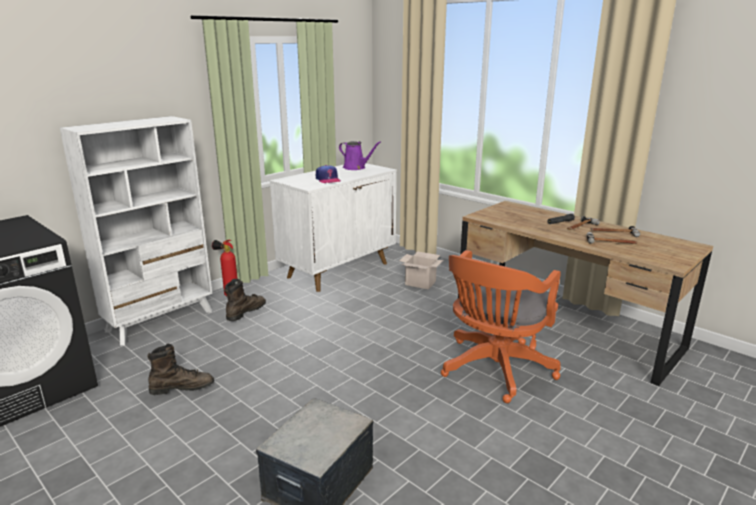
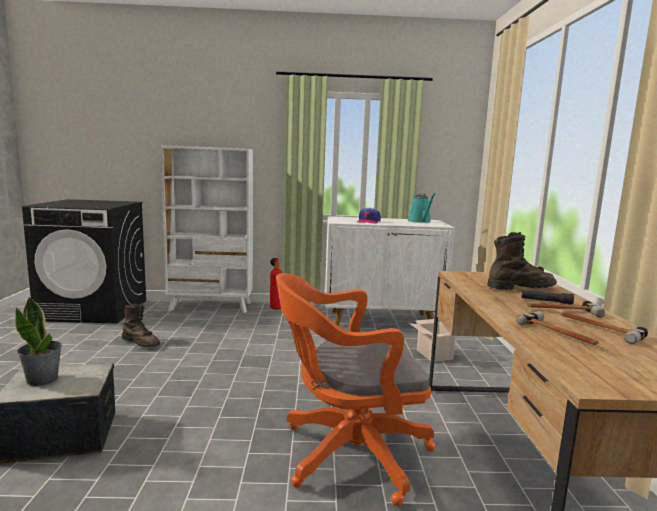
camera: 45 degrees right, 10 degrees down
(246, 312) = (262, 320): brown boot -> brown boot (520, 288)
(303, 439) = (43, 379): none -> potted plant
(356, 168) = (420, 221): purple watering can -> turquoise watering can

